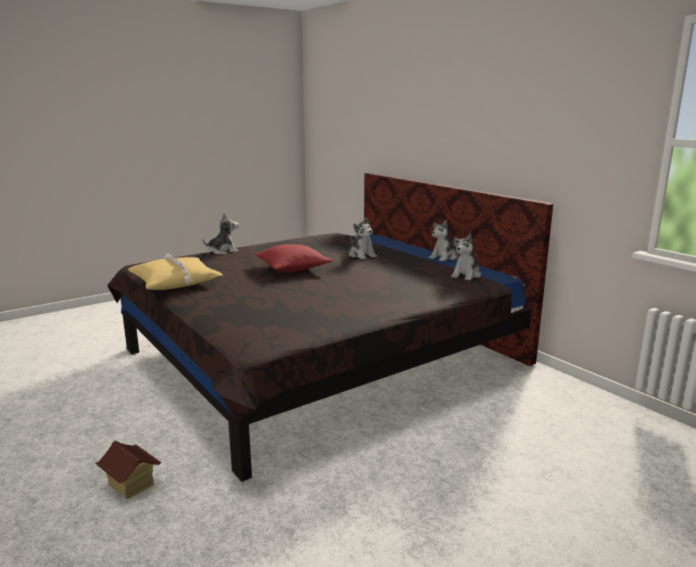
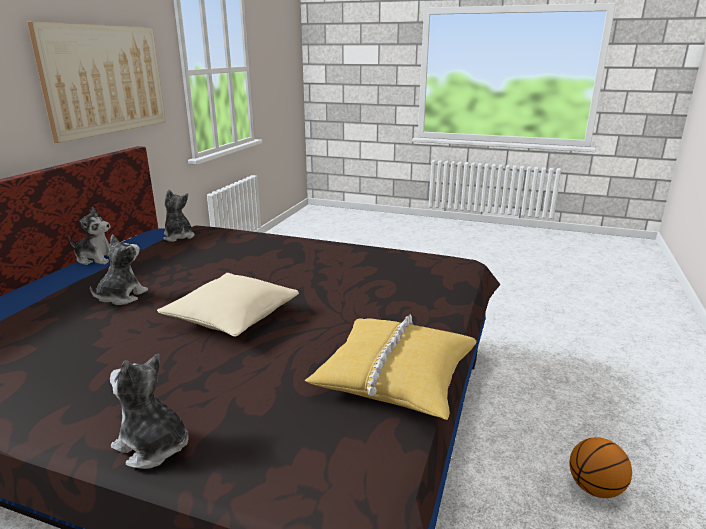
camera: 125 degrees left, 5 degrees up
(73, 444) = (594, 488): none -> basketball
(130, 485) = (555, 405): toy house -> none
(293, 268) = (232, 317): red pillow -> beige pillow
(466, 275) = (178, 237): plush toy -> plush toy turned 120 degrees counterclockwise
(546, 136) = (105, 79): none -> picture

